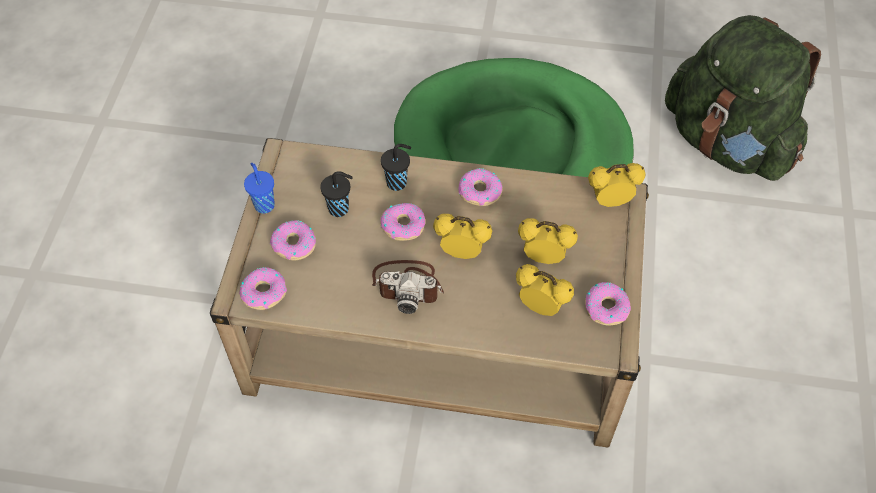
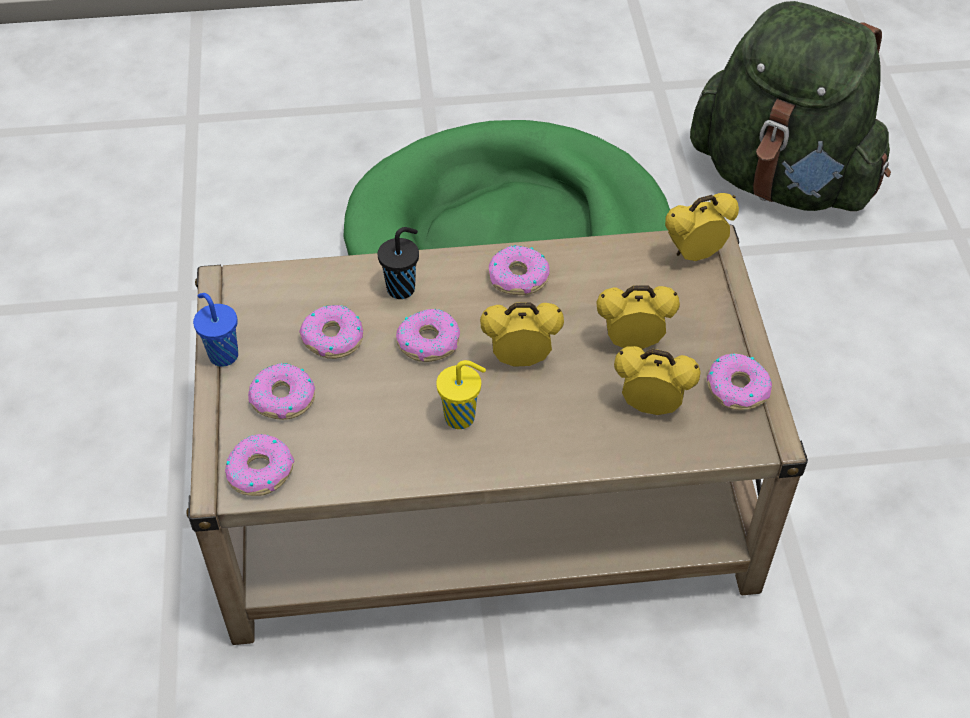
camera: 15 degrees left, 5 degrees down
(340, 209) = (333, 338): black cup -> donut
(408, 285) = (462, 417): camera -> yellow cup

